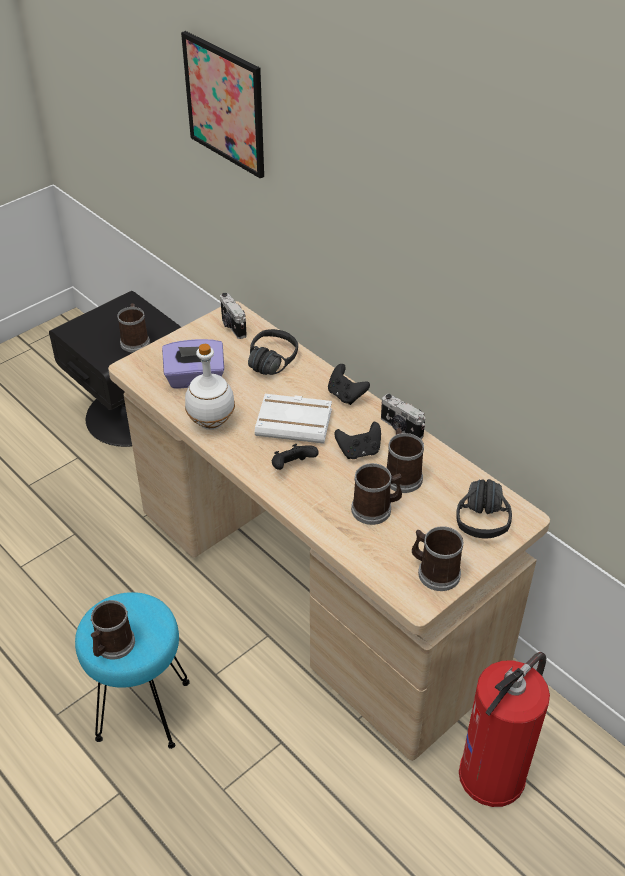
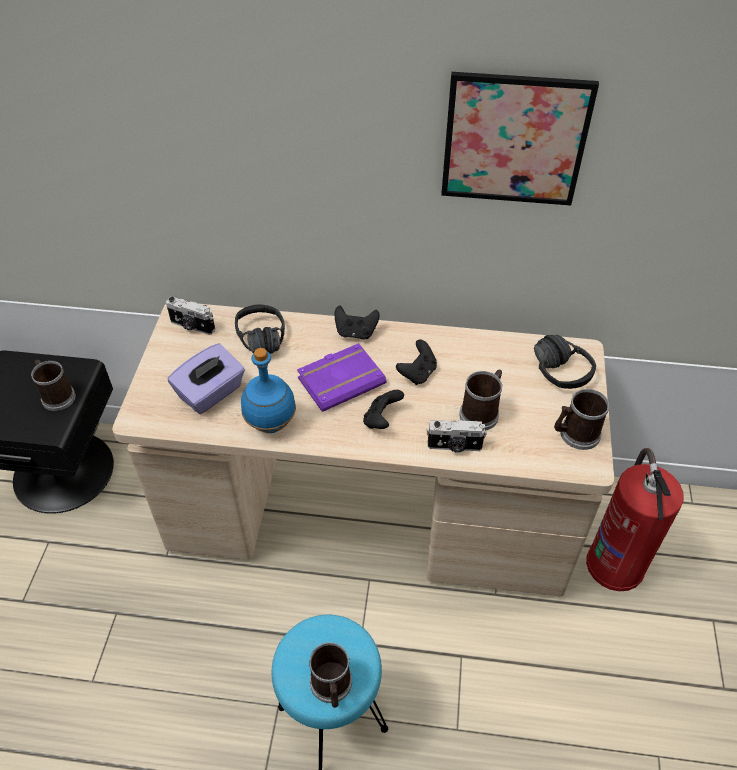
camera: 40 degrees left, 5 degrees up
(211, 422) = (270, 424): white bottle -> blue bottle
(225, 104) = (108, 94): picture -> picture (514, 140)
(296, 422) = (341, 380): white book -> purple book
(400, 428) = (426, 335): camera -> camera (454, 446)
(401, 475) = (469, 372): mug -> none

